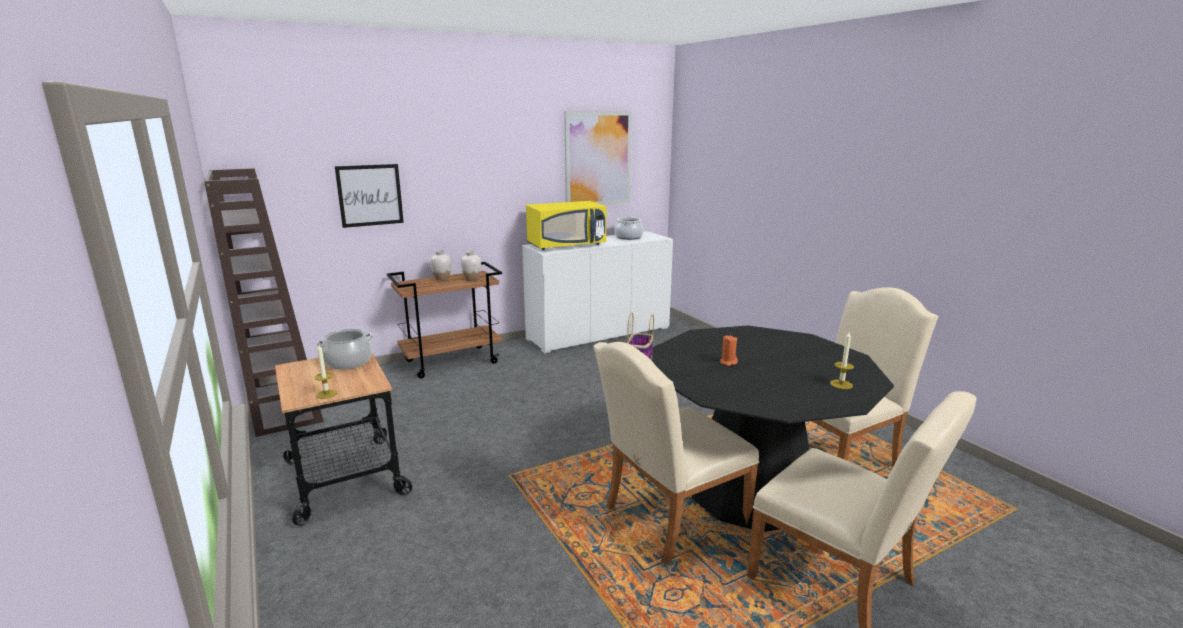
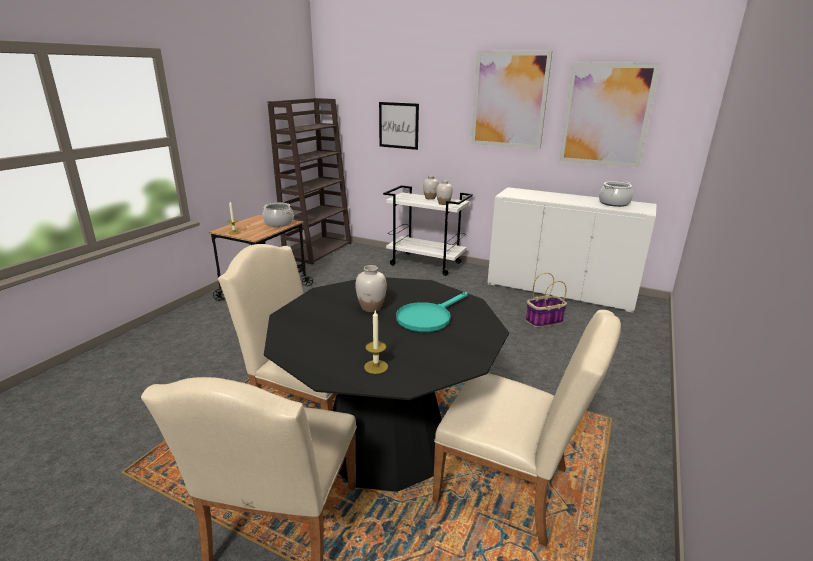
camera: 55 degrees right, 5 degrees up
(452, 361) = (426, 264): brown cart -> white cart
(509, 151) = (509, 100): none -> picture
(566, 245) = (536, 195): yellow microwave -> none
(728, 362) = (371, 308): orange candle -> white vase
(766, 349) = (428, 317): none -> turquoise frying pan

